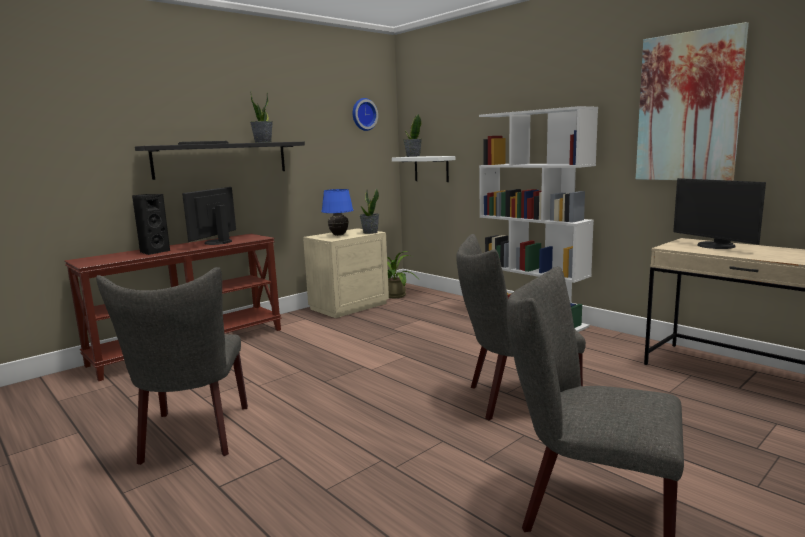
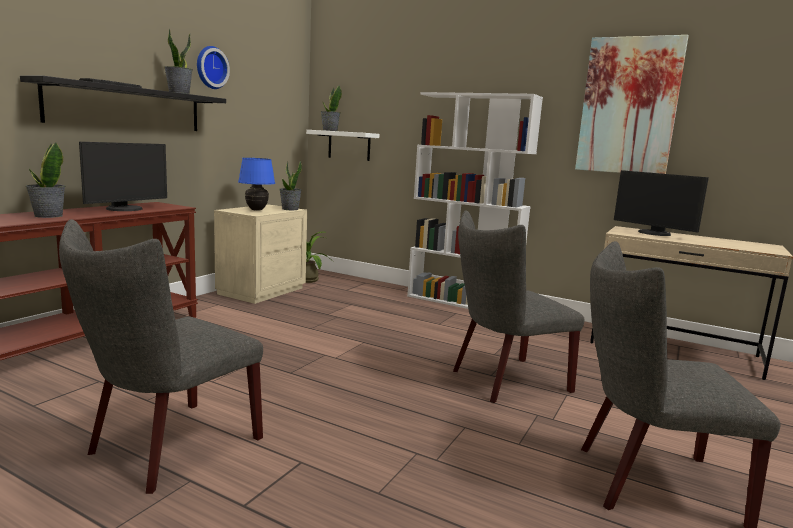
camera: 20 degrees left, 0 degrees up
(153, 252) = (48, 216): black speaker -> potted plant
(193, 437) = (167, 449): grey chair -> grey chair turned 60 degrees clockwise
(217, 242) = (125, 209): monitor -> monitor turned 150 degrees counterclockwise
(363, 114) = (278, 78): wall clock -> wall clock (210, 67)

